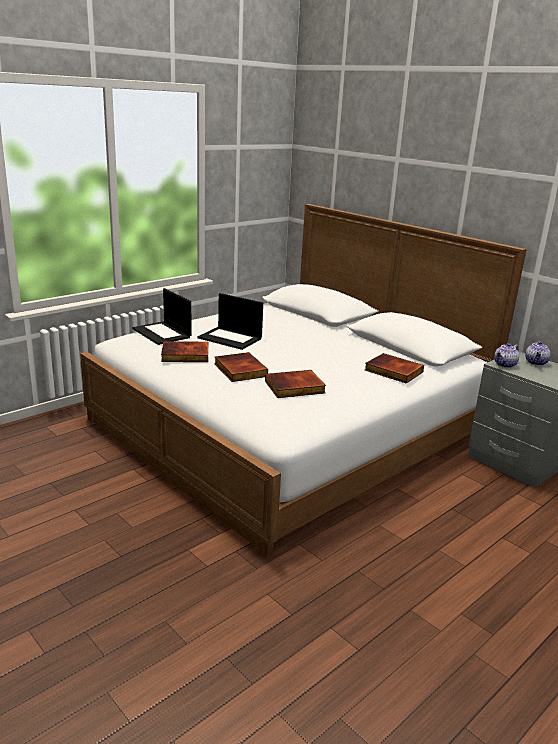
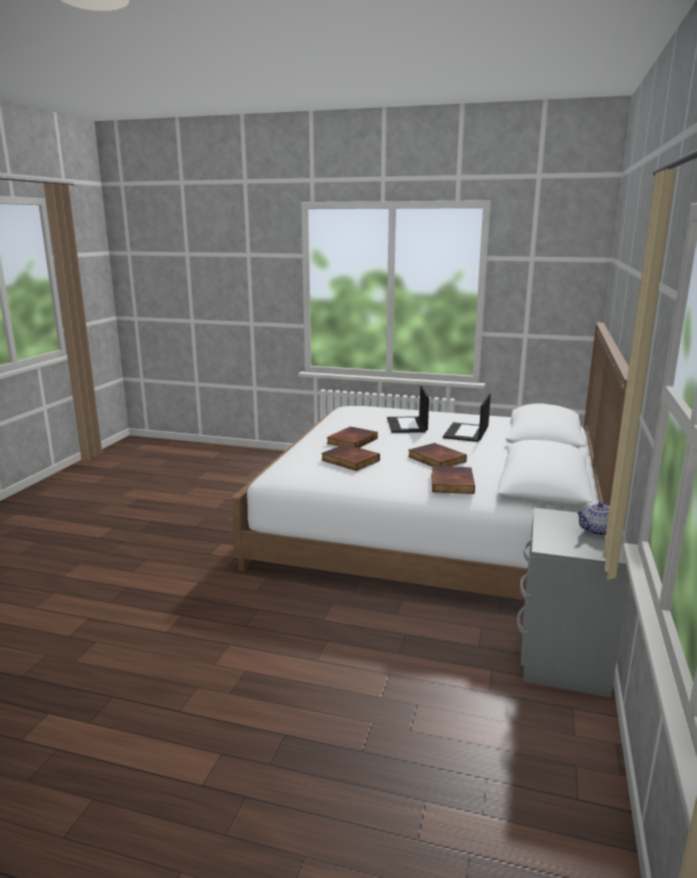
camera: 60 degrees right, 5 degrees down
(162, 333) = (376, 410): laptop -> laptop (466, 433)
(185, 355) = (349, 423): book -> book (435, 459)
(505, 365) = (551, 517): teapot -> none

